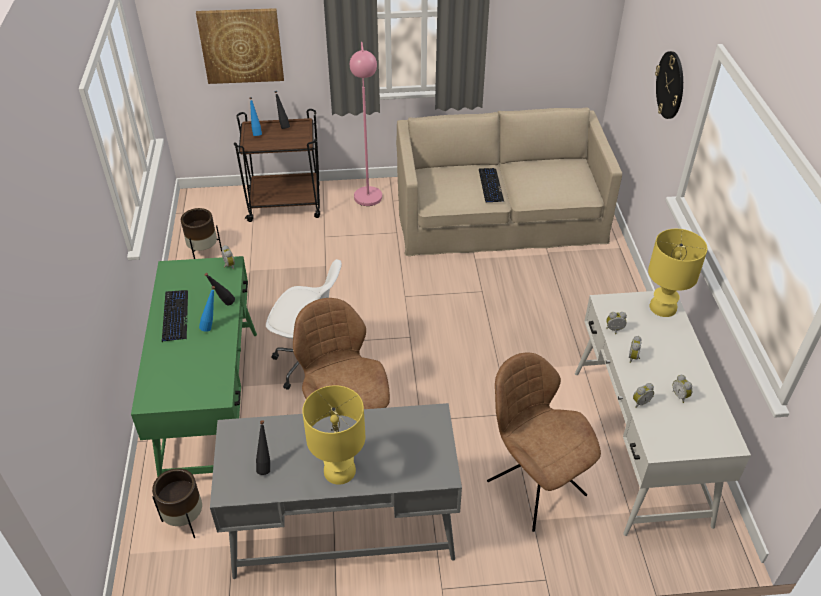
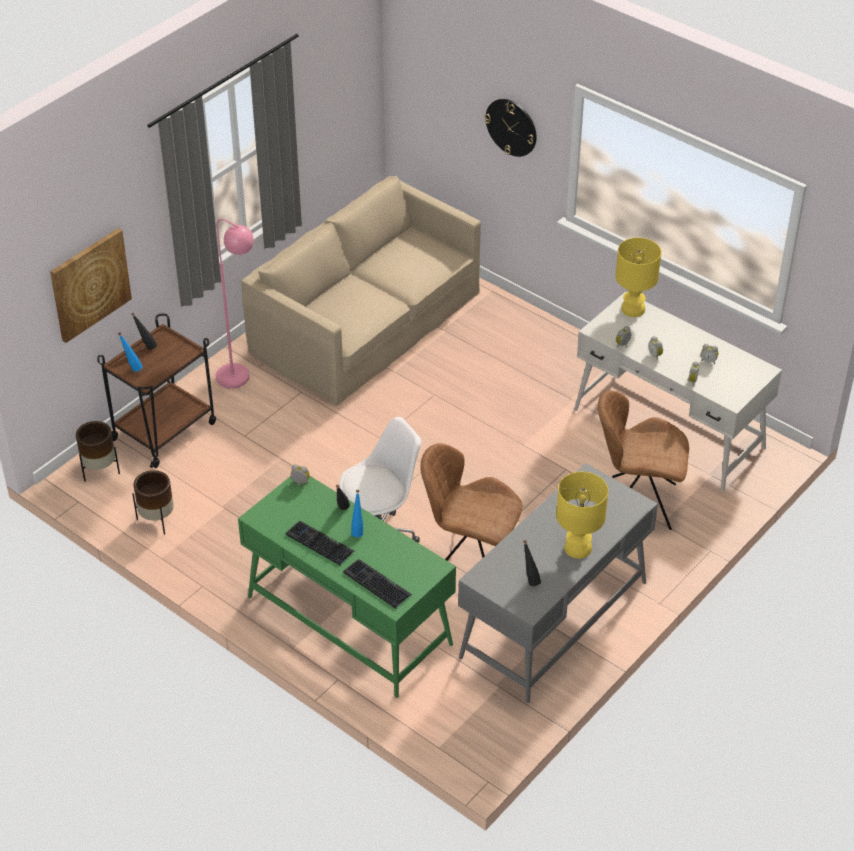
camera: 45 degrees left, 0 degrees up
(186, 520) = (446, 699): brown planter -> brown planter (100, 470)
(490, 186) = (372, 295): keyboard -> keyboard (377, 584)

